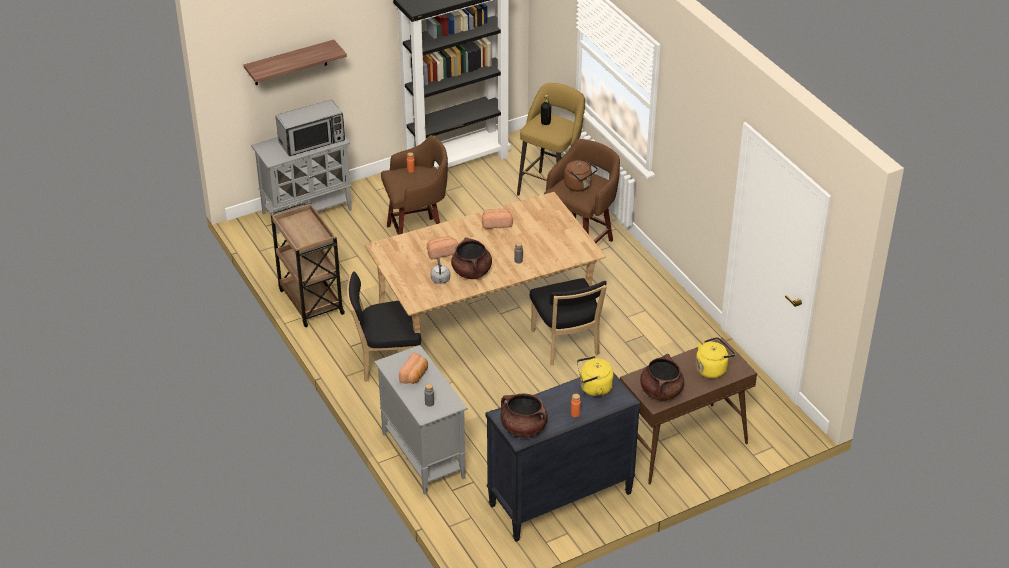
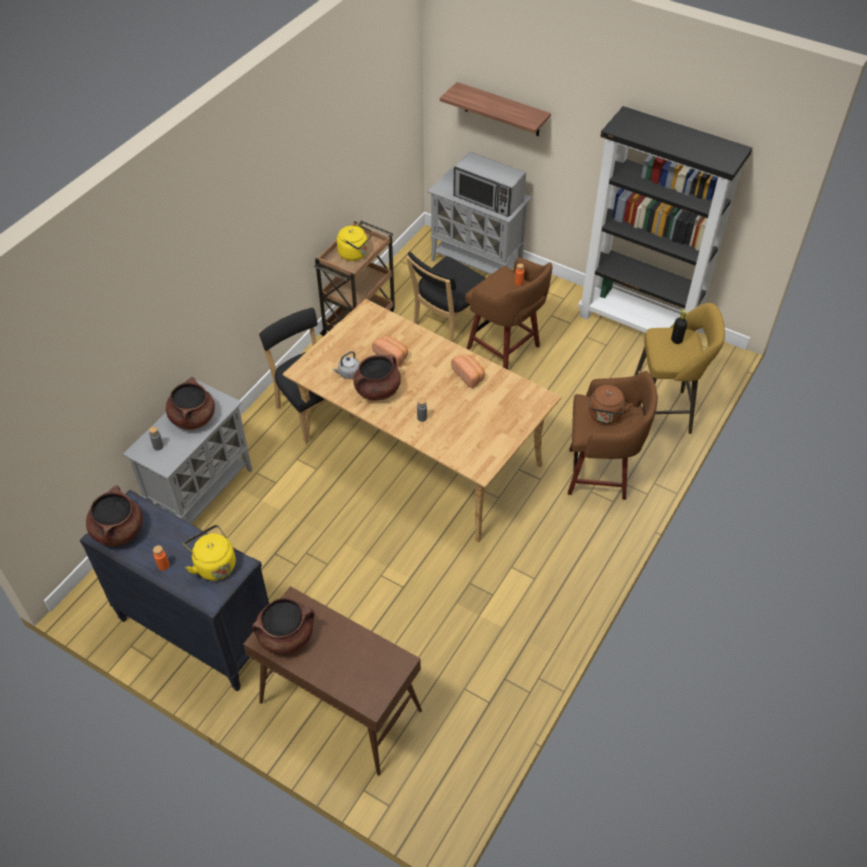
camera: 60 degrees right, 10 degrees up
(415, 375) = (193, 418): bread -> brown cooking pot
(566, 345) = (429, 534): black chair -> black chair (447, 325)
(712, 369) = (355, 671): yellow kettle -> yellow kettle (355, 254)

